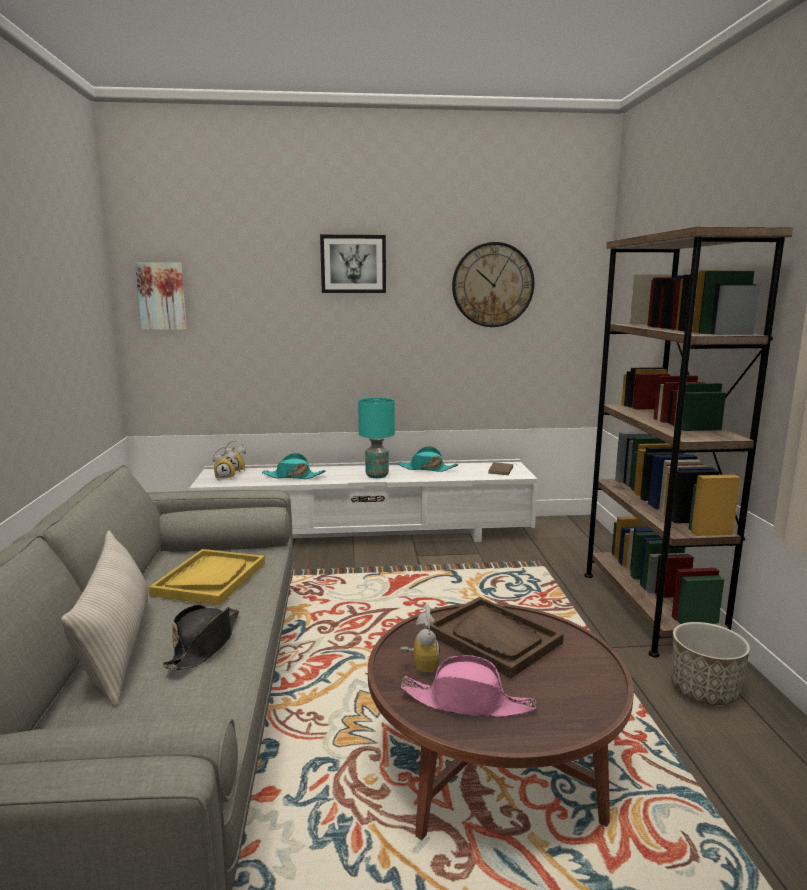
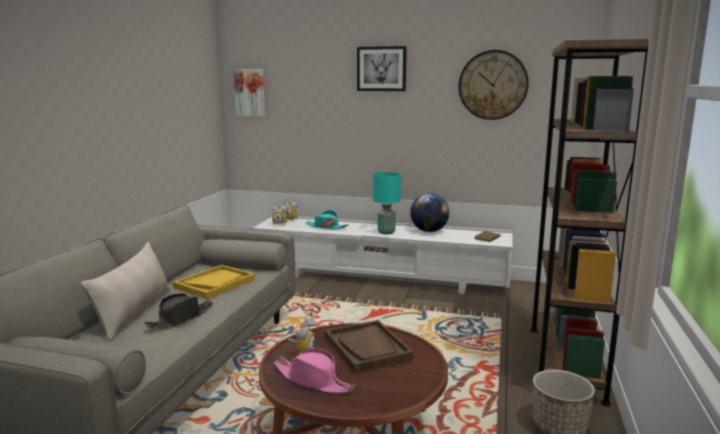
camera: 20 degrees right, 0 degrees up
(427, 469) = (429, 231): turquoise hat -> globe

